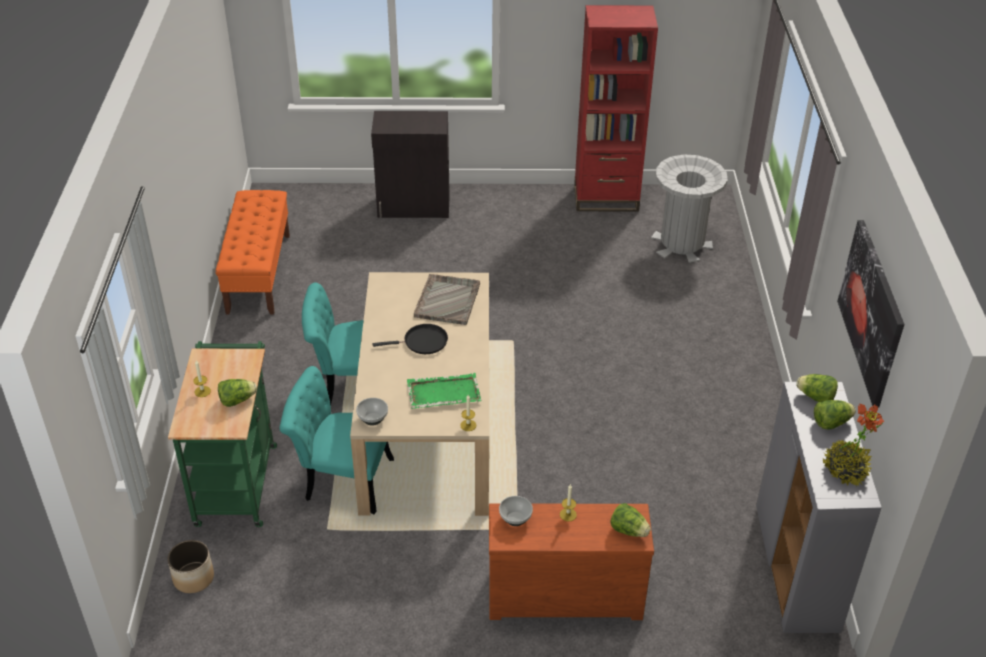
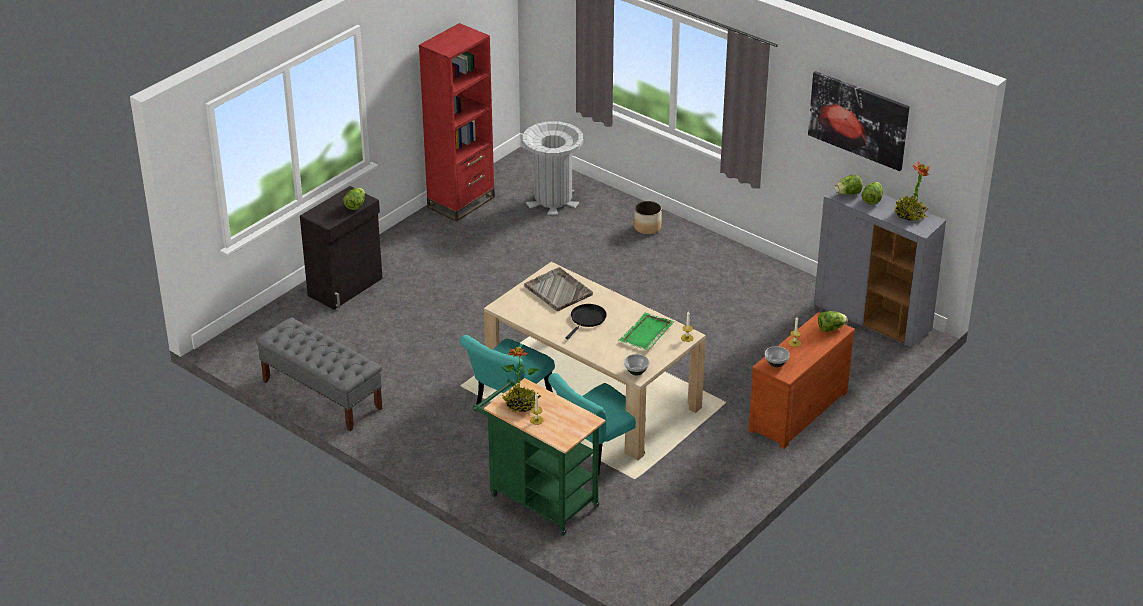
camera: 50 degrees left, 5 degrees down
(194, 578) = (610, 556): planter -> planter (647, 227)
(218, 368) = (521, 404): none -> potted plant
(237, 400) = (564, 409): lettuce -> lettuce (355, 205)
(258, 273) = (321, 395): orange bench -> grey bench

